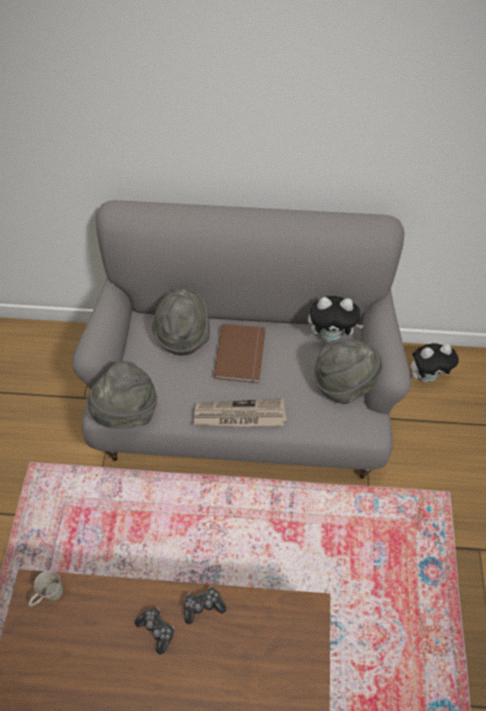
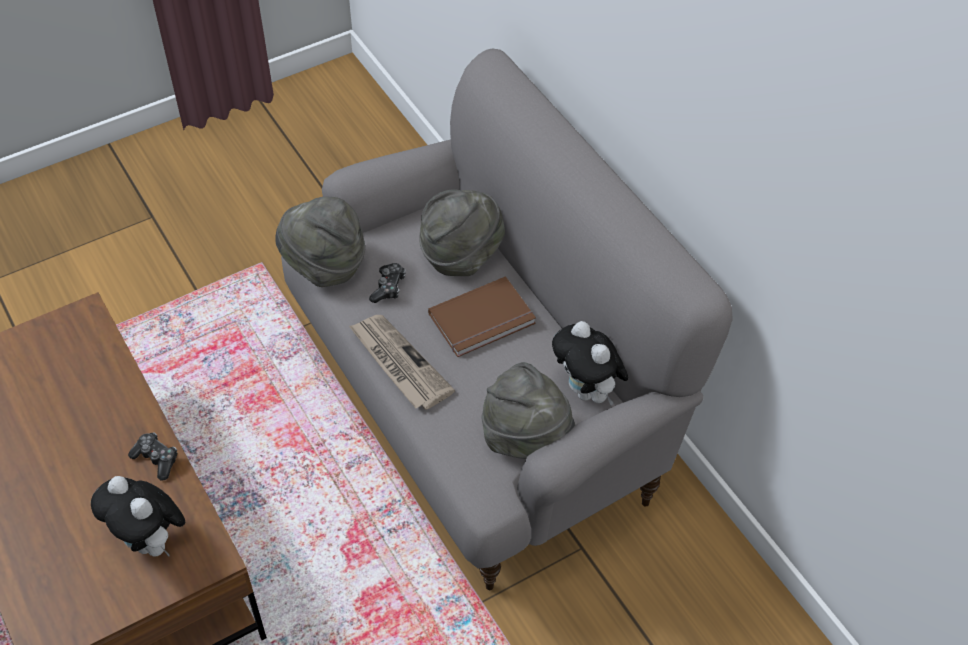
camera: 55 degrees right, 5 degrees down
(49, 596) = (86, 331): white mug -> none
(157, 630) = (107, 435): game controller -> game controller (388, 287)
(426, 376) = (709, 587): plush toy -> plush toy (150, 542)

